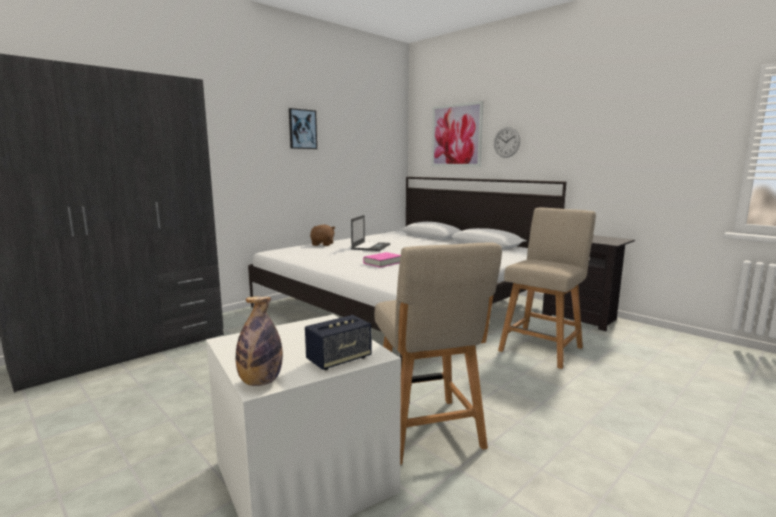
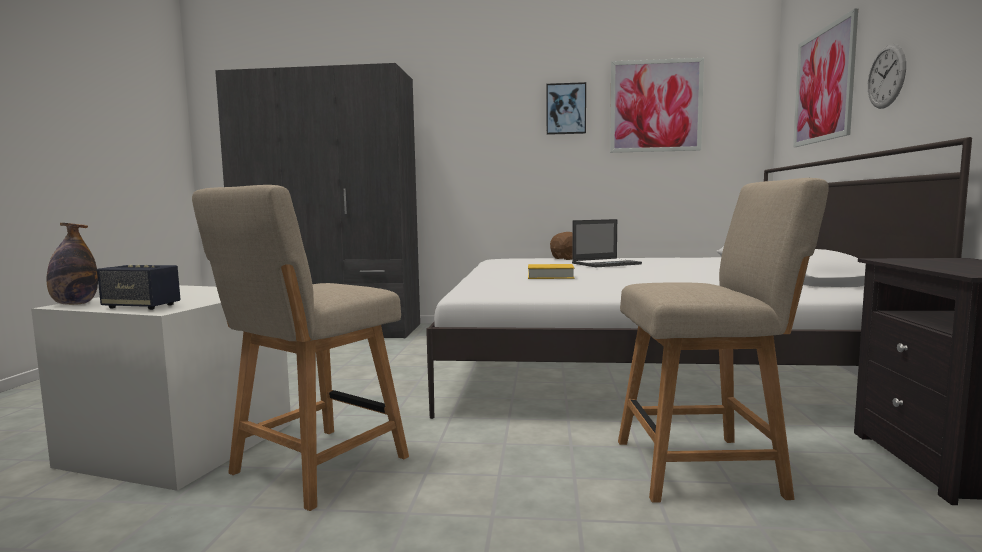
camera: 50 degrees right, 5 degrees down
(354, 132) = (655, 106): none -> picture
(382, 263) = (550, 276): pink book -> yellow book

